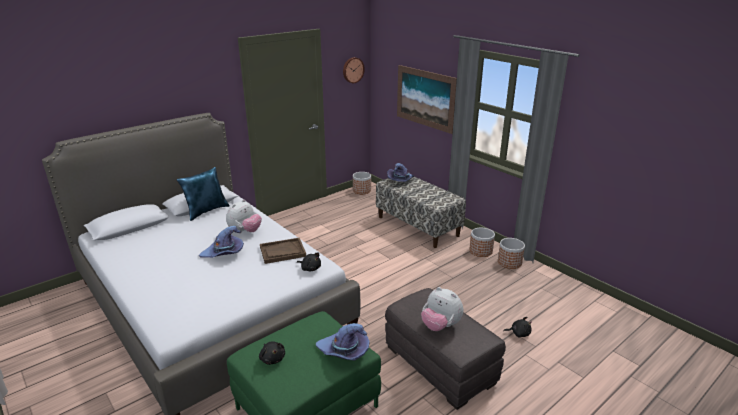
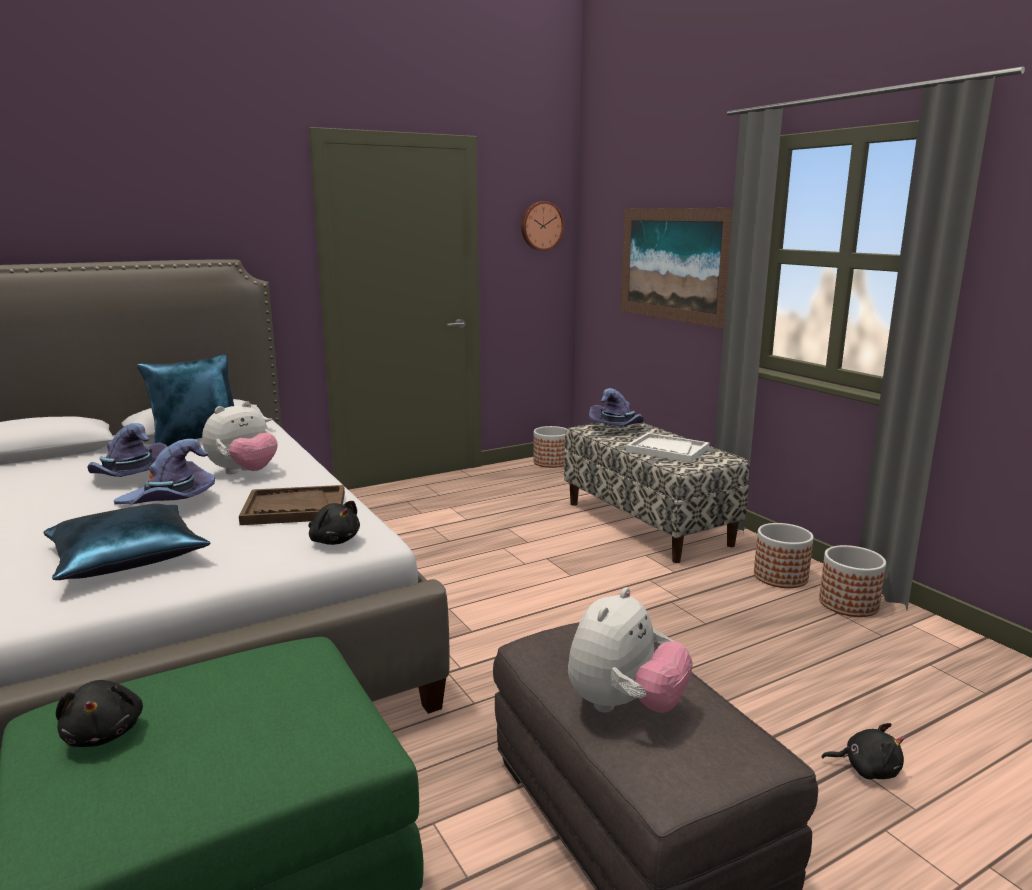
camera: 10 degrees right, 10 degrees down
(229, 285) = (128, 557): none -> blue pillow
(344, 351) = (310, 736): purple hat -> purple hat (128, 477)
(428, 194) = (667, 450): none -> white tray
(440, 326) = (624, 706): plush toy -> plush toy turned 105 degrees counterclockwise

